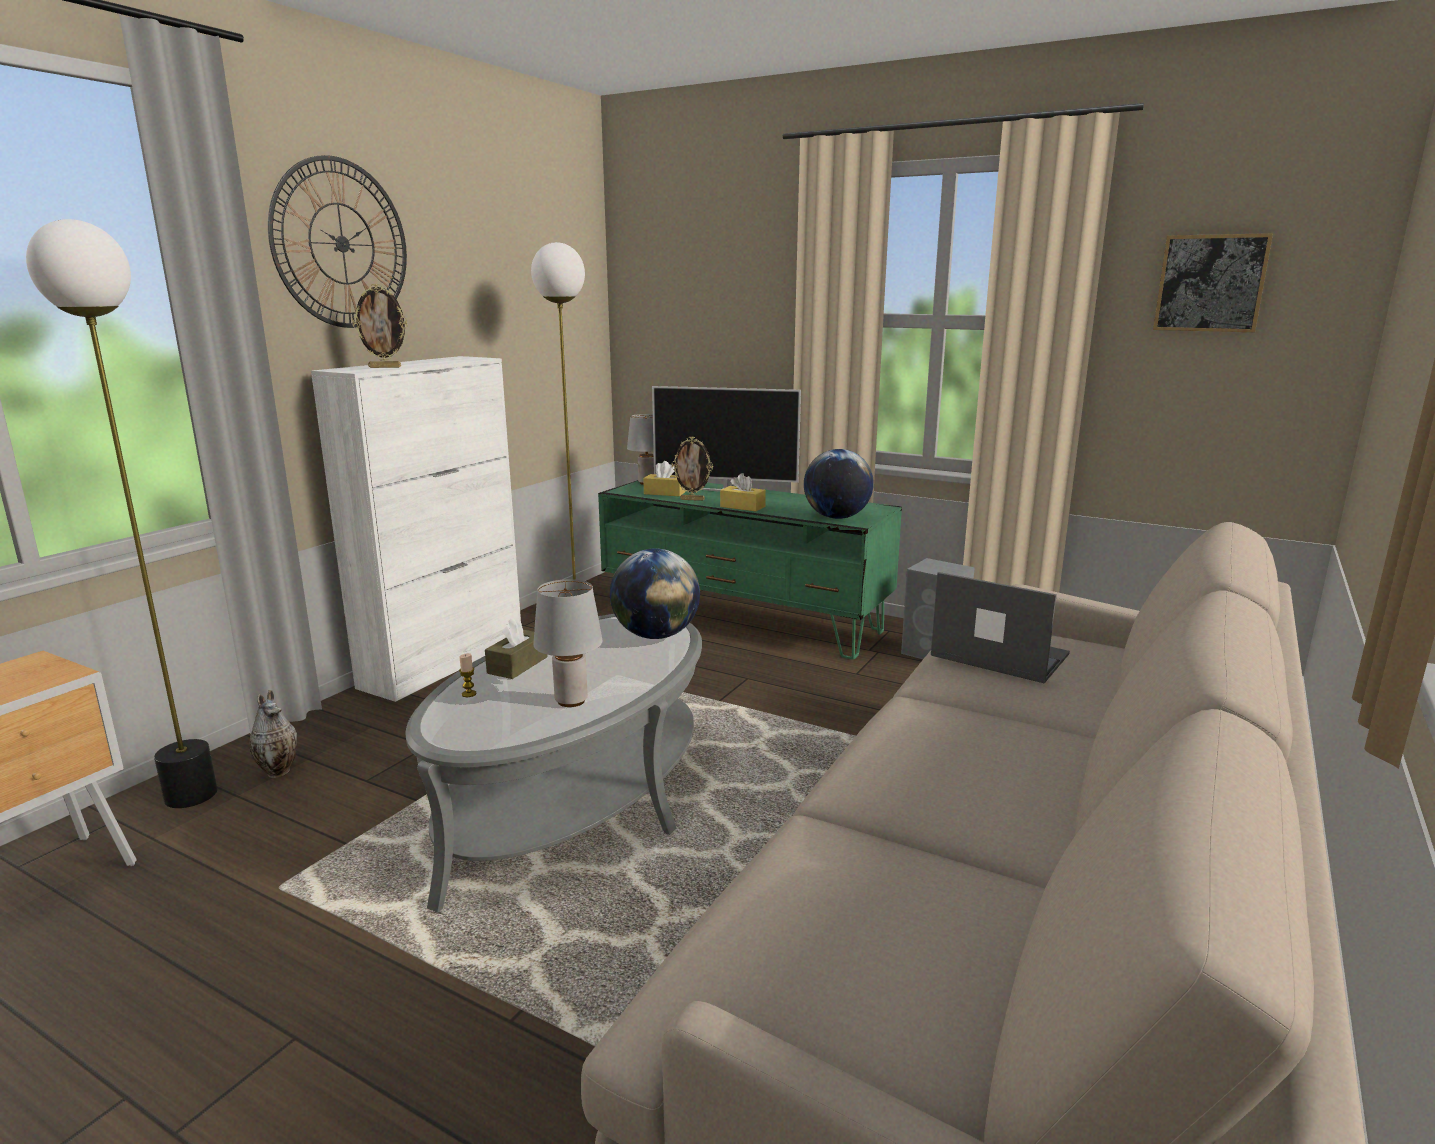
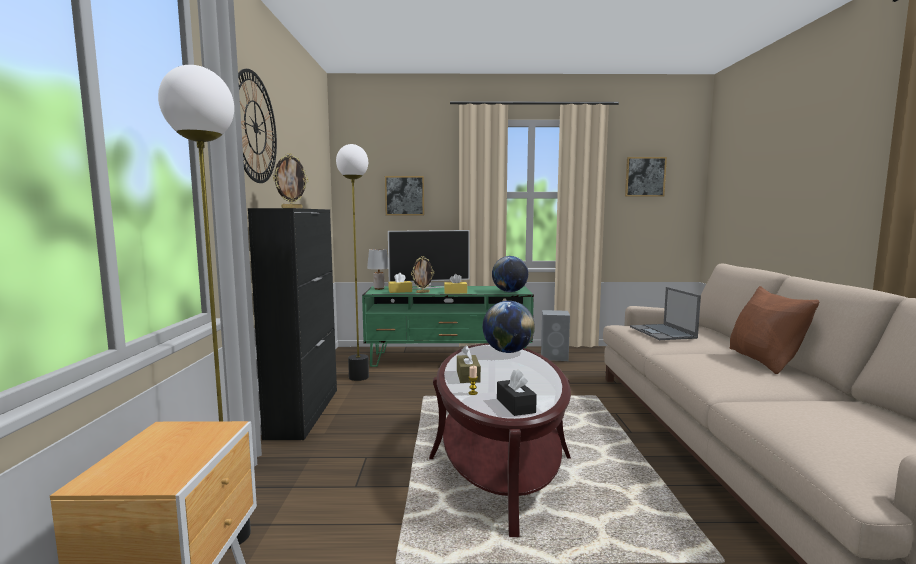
camera: 30 degrees left, 10 degrees down
(279, 771) = (281, 500): vase -> none
(445, 662) = (304, 412): white cabinet -> black cabinet
(476, 728) = (515, 405): none -> black tissue box
(570, 701) = (532, 384): grey table lamp -> none
(577, 800) = (499, 458): grey coffee table -> brown coffee table
(715, 318) = (404, 195): none -> picture
(997, 655) = (663, 332): laptop -> laptop turned 105 degrees counterclockwise
(1056, 765) = (764, 361): none -> brown pillow

